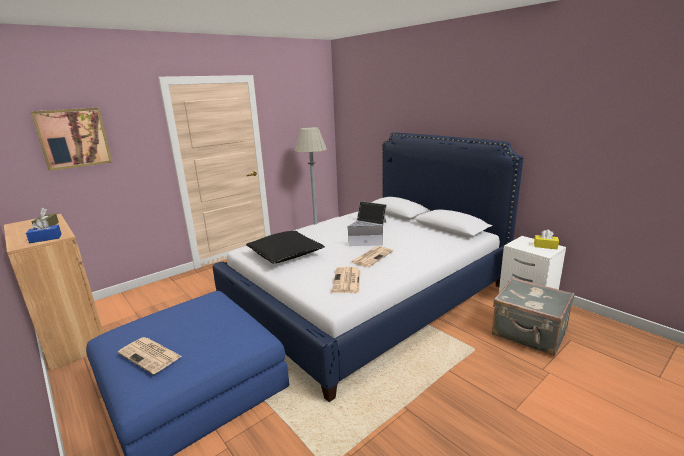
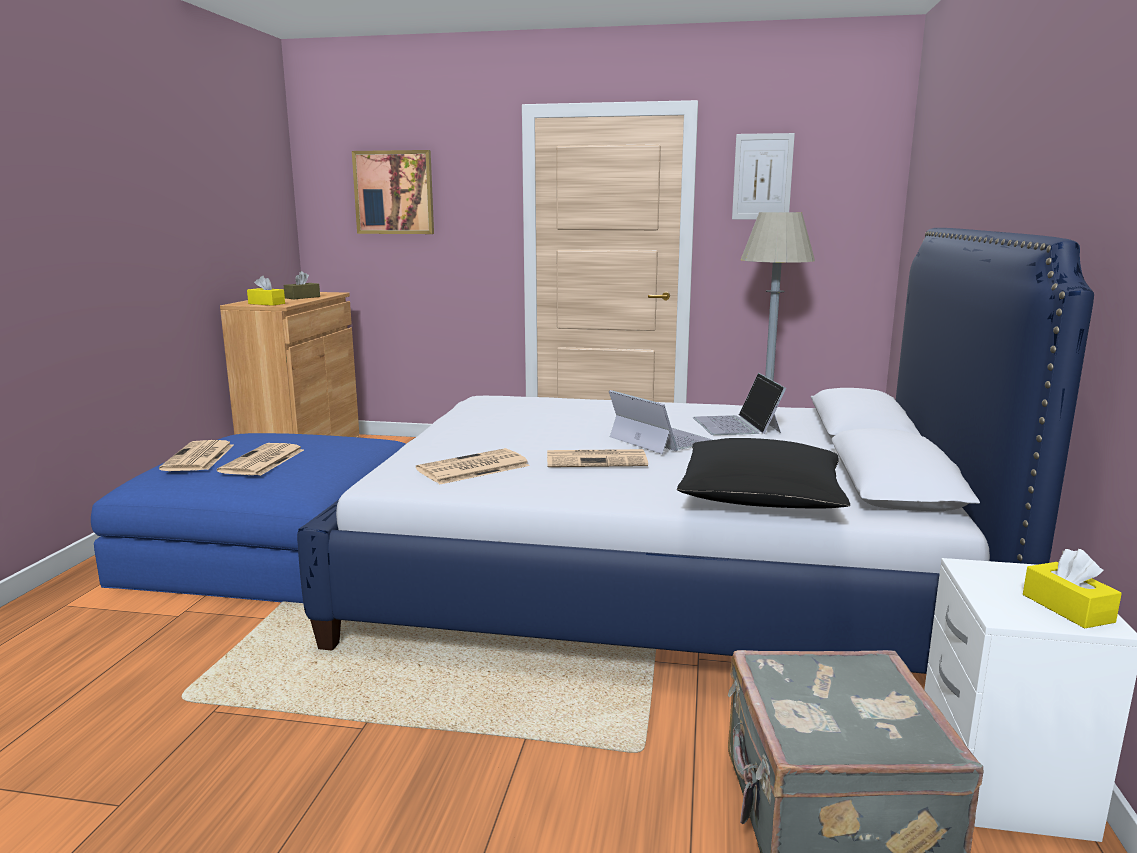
camera: 50 degrees right, 5 degrees down
(45, 238) = (266, 303): blue tissue box -> yellow tissue box
(199, 334) = (262, 461): none -> newspaper
(284, 111) = (762, 177): none -> picture
(285, 255) = (505, 417): black pillow -> black pillow (761, 497)

